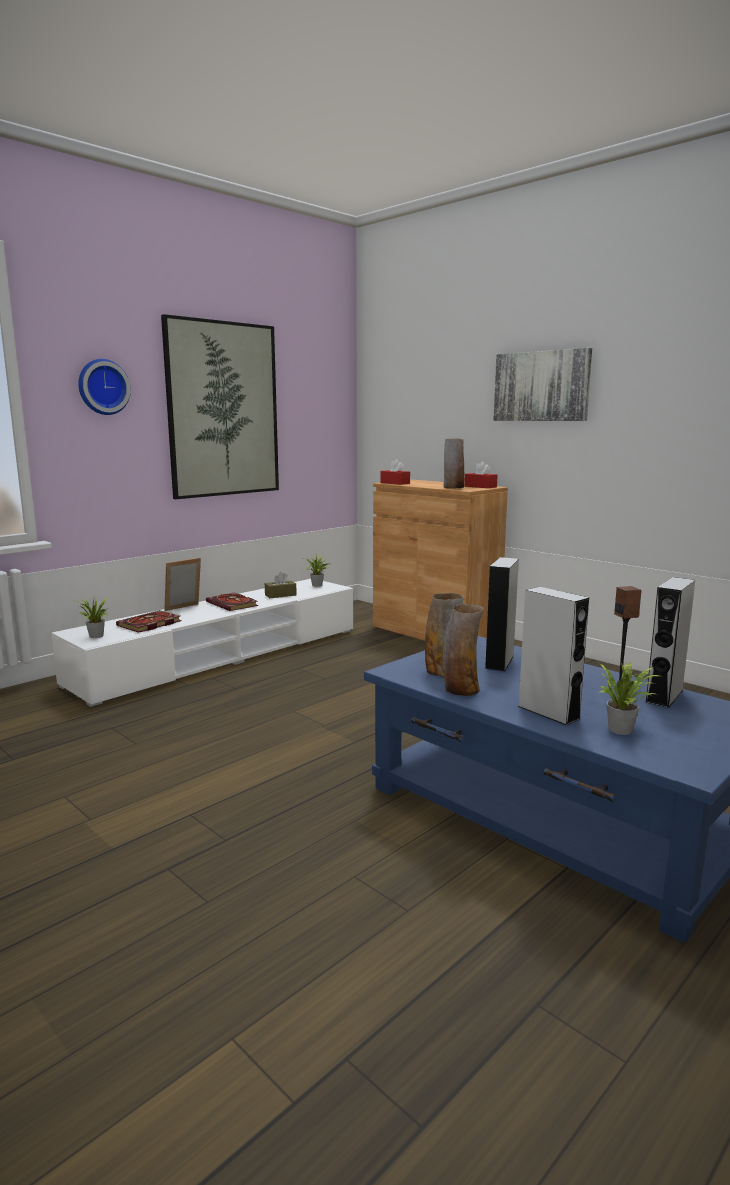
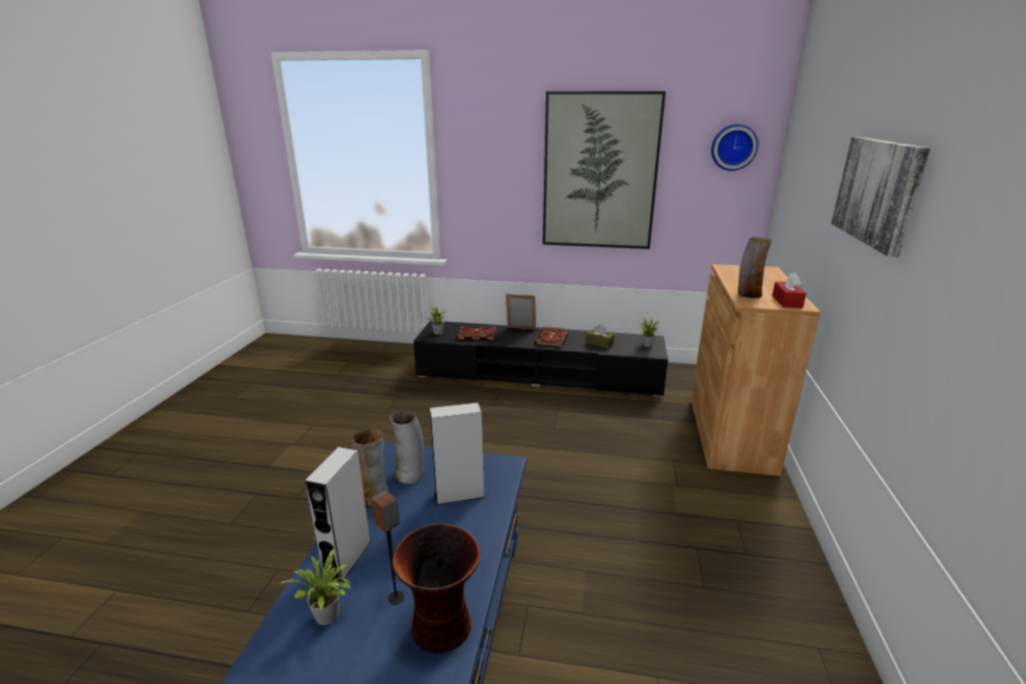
camera: 55 degrees right, 10 degrees up
(102, 387) = (492, 153): wall clock -> wall clock (733, 147)
(222, 656) = (539, 374): white tv stand -> black tv stand
(395, 483) = (727, 270): red tissue box -> none
(664, 696) = (442, 628): grey speaker -> vase

